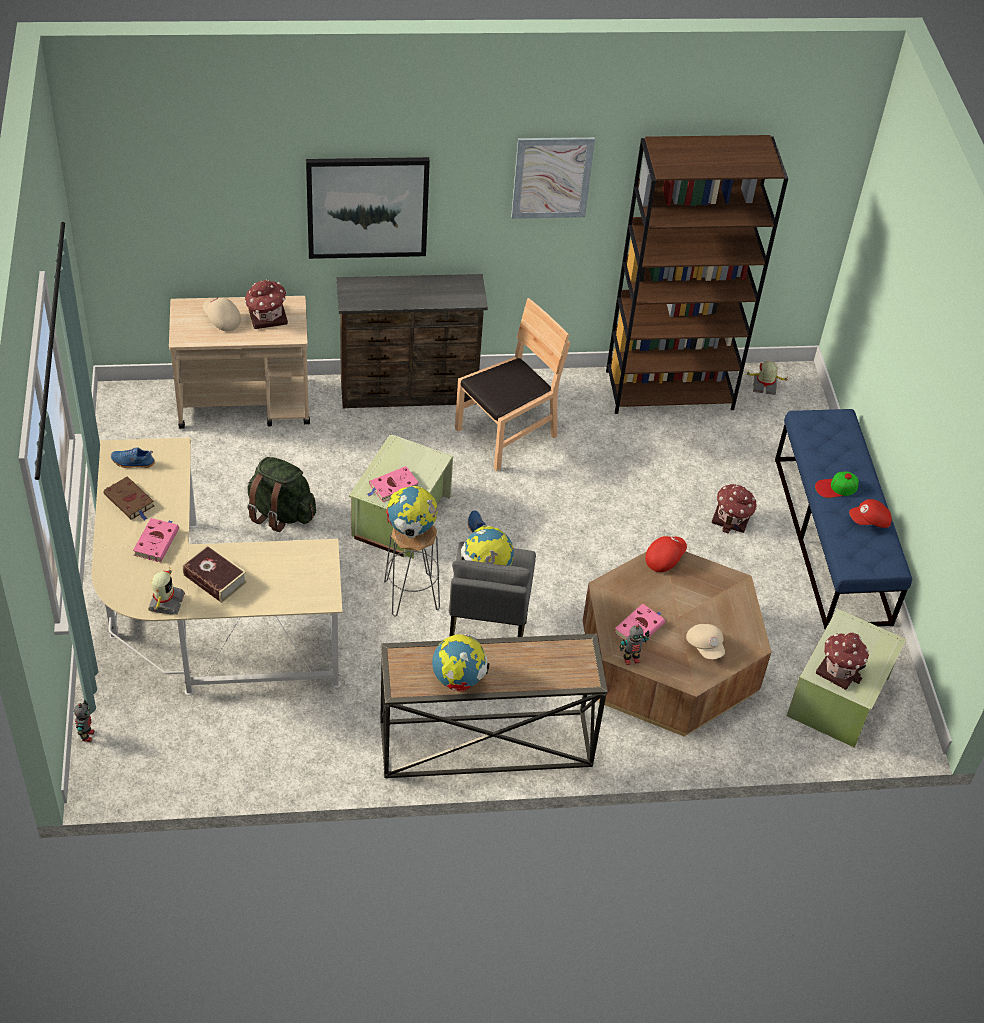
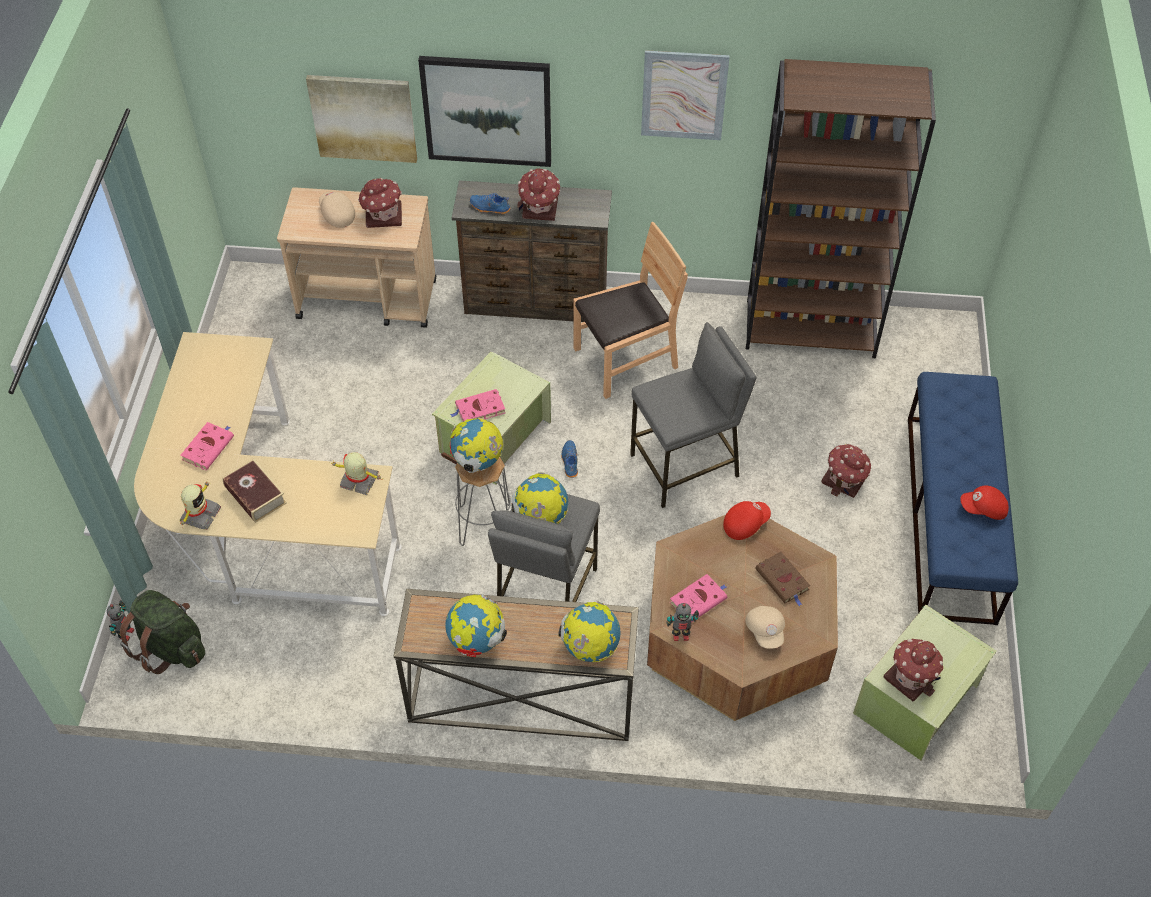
camera: 15 degrees right, 5 degrees up
(130, 501) = (194, 401): brown book -> brown book (783, 581)
(133, 463) = (208, 359): blue shoe -> blue shoe (489, 208)
(246, 223) = (363, 117): none -> picture
(280, 513) = (374, 420): green backpack -> green backpack (171, 647)
(420, 296) = (539, 208): none -> toy house
(562, 672) = (590, 647): none -> globe
(585, 523) = (685, 466): none -> grey stool
(764, 386) = (915, 335): toy robot -> toy robot (359, 481)
(836, 487) = (955, 465): cap -> none

